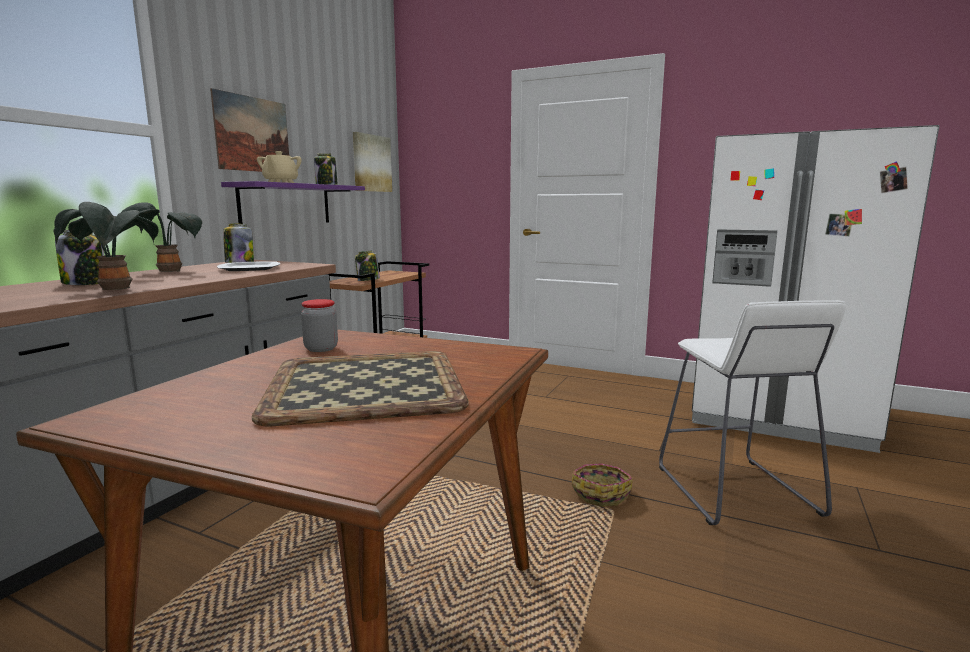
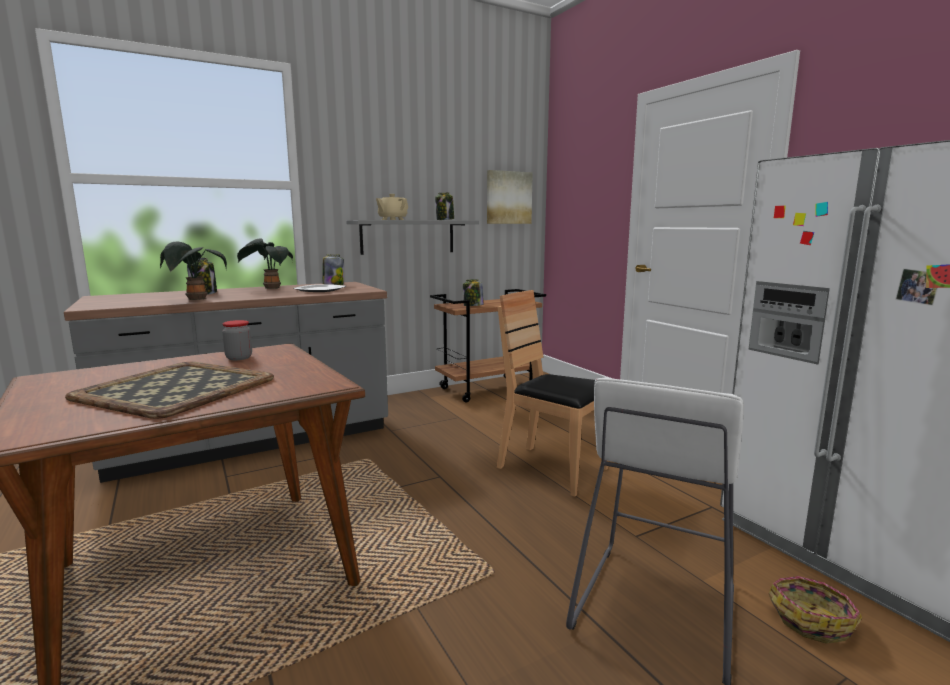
camera: 35 degrees right, 0 degrees up
(252, 134) = (378, 181): picture -> none
(286, 204) = (408, 237): purple shelf -> grey shelf
(537, 422) = (552, 469): none -> brown chair
(601, 493) = (509, 552): basket -> basket (811, 619)

